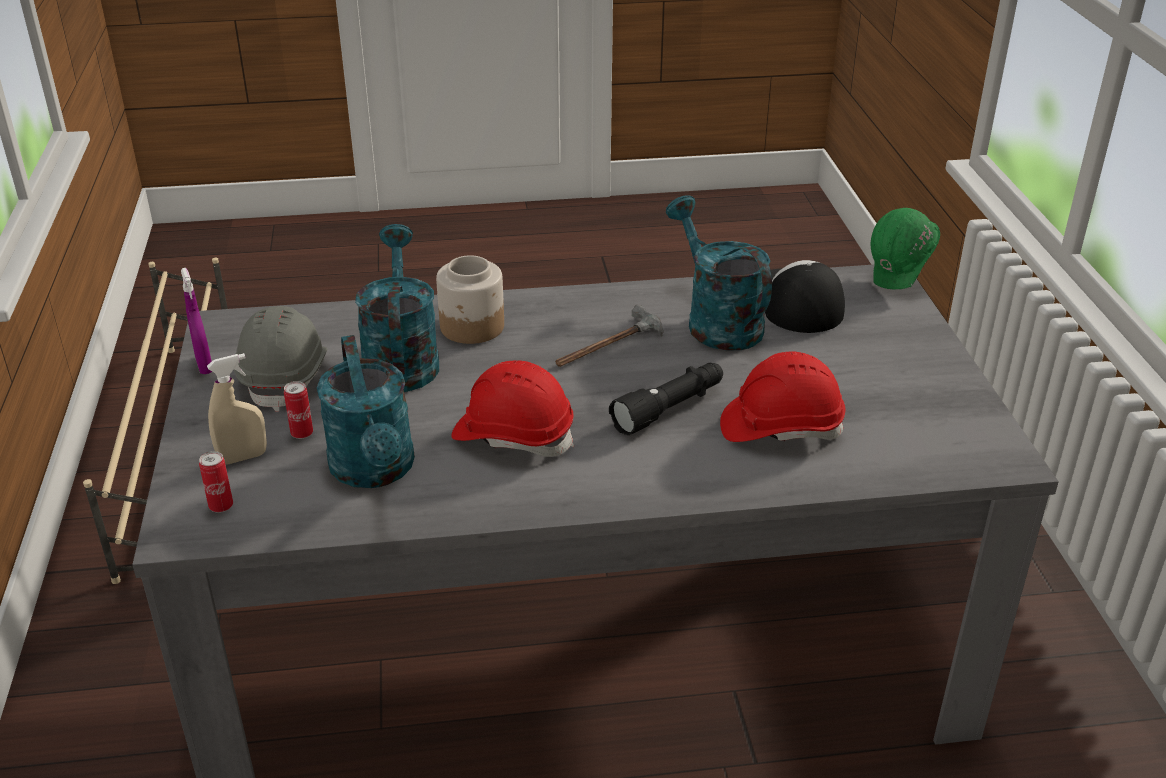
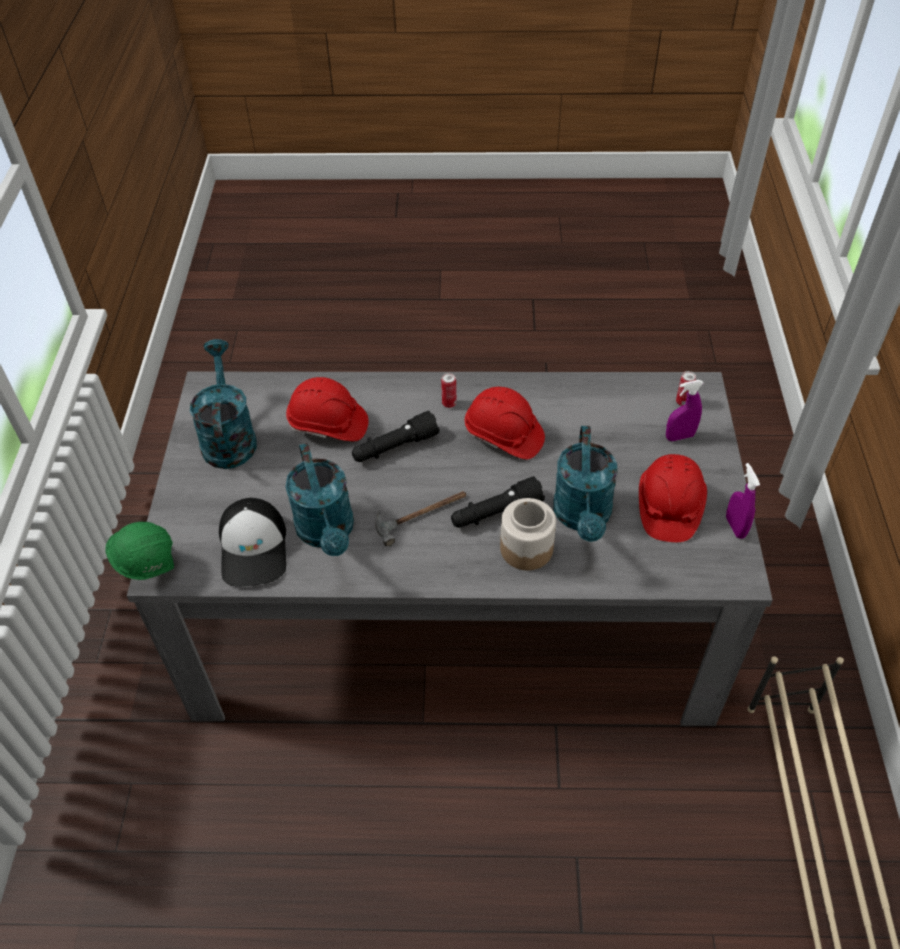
camera: 170 degrees left, 15 degrees up
(243, 457) = (679, 436): beige spray bottle -> purple spray bottle
(286, 377) = (668, 507): grey hard hat -> red hard hat
(302, 433) = (645, 452): can -> can (449, 403)
(375, 471) = (592, 417): turquoise watering can -> turquoise watering can (228, 437)
(513, 354) = (496, 513): none -> black flashlight

